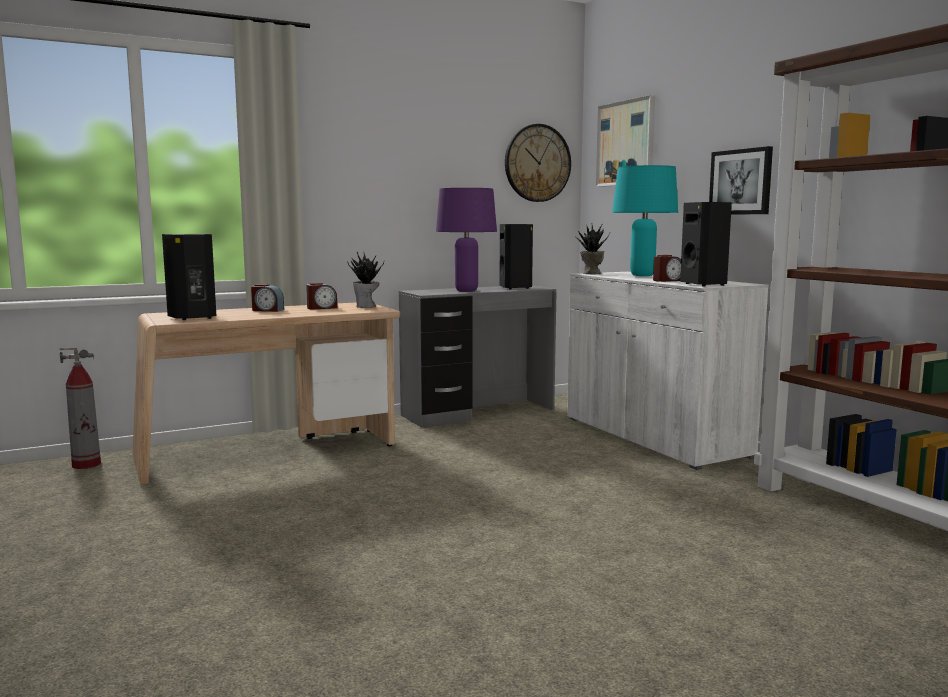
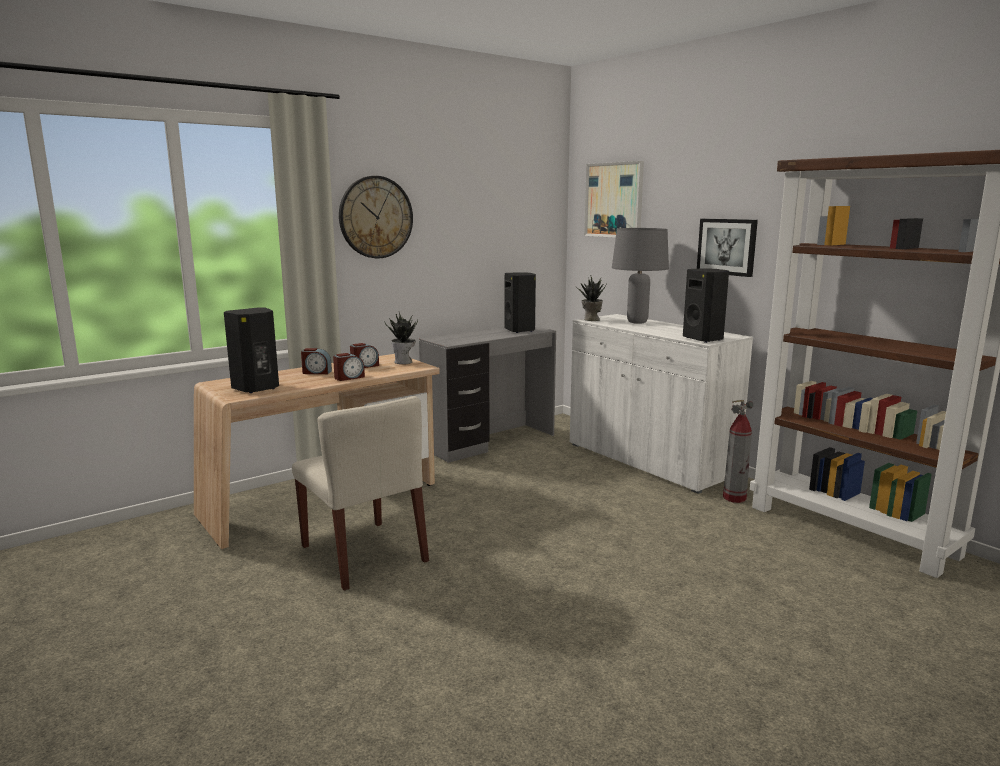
camera: 10 degrees left, 5 degrees up
(87, 465) = (152, 528): fire extinguisher -> fire extinguisher (734, 498)
(284, 499) = (364, 554): none -> beige chair
(467, 291) = (481, 337): purple table lamp -> none
(537, 163) = (532, 214): wall clock -> wall clock (376, 217)
(641, 275) = (636, 322): turquoise table lamp -> grey table lamp
(667, 280) = (667, 332): alarm clock -> alarm clock (349, 377)

